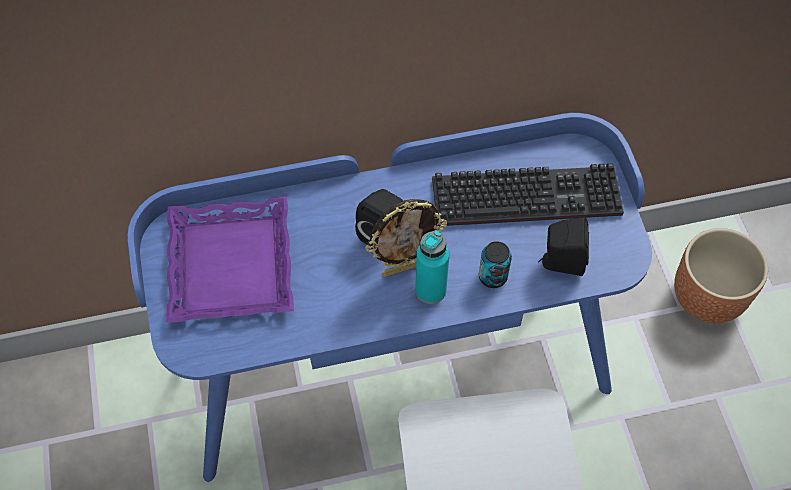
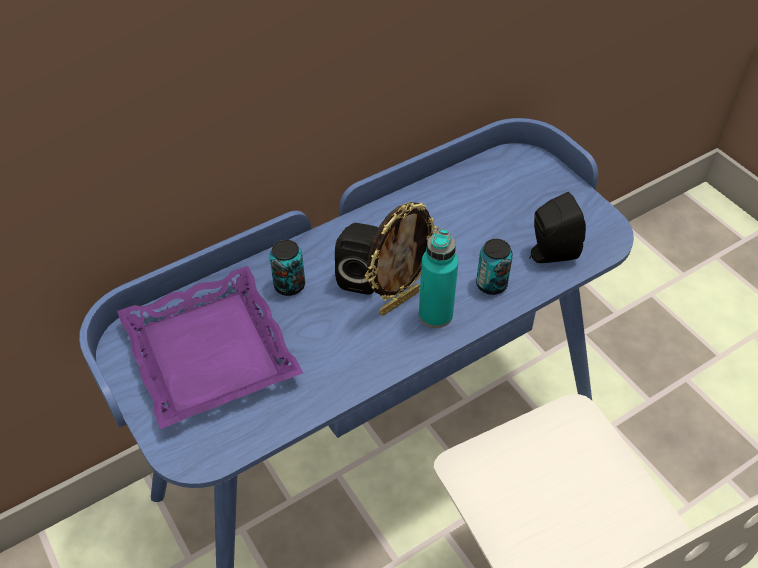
camera: 20 degrees left, 10 degrees down
(318, 223) = (289, 285): none -> can
(529, 194) = (488, 203): keyboard -> none
(708, 296) = (635, 297): brown planter -> none

